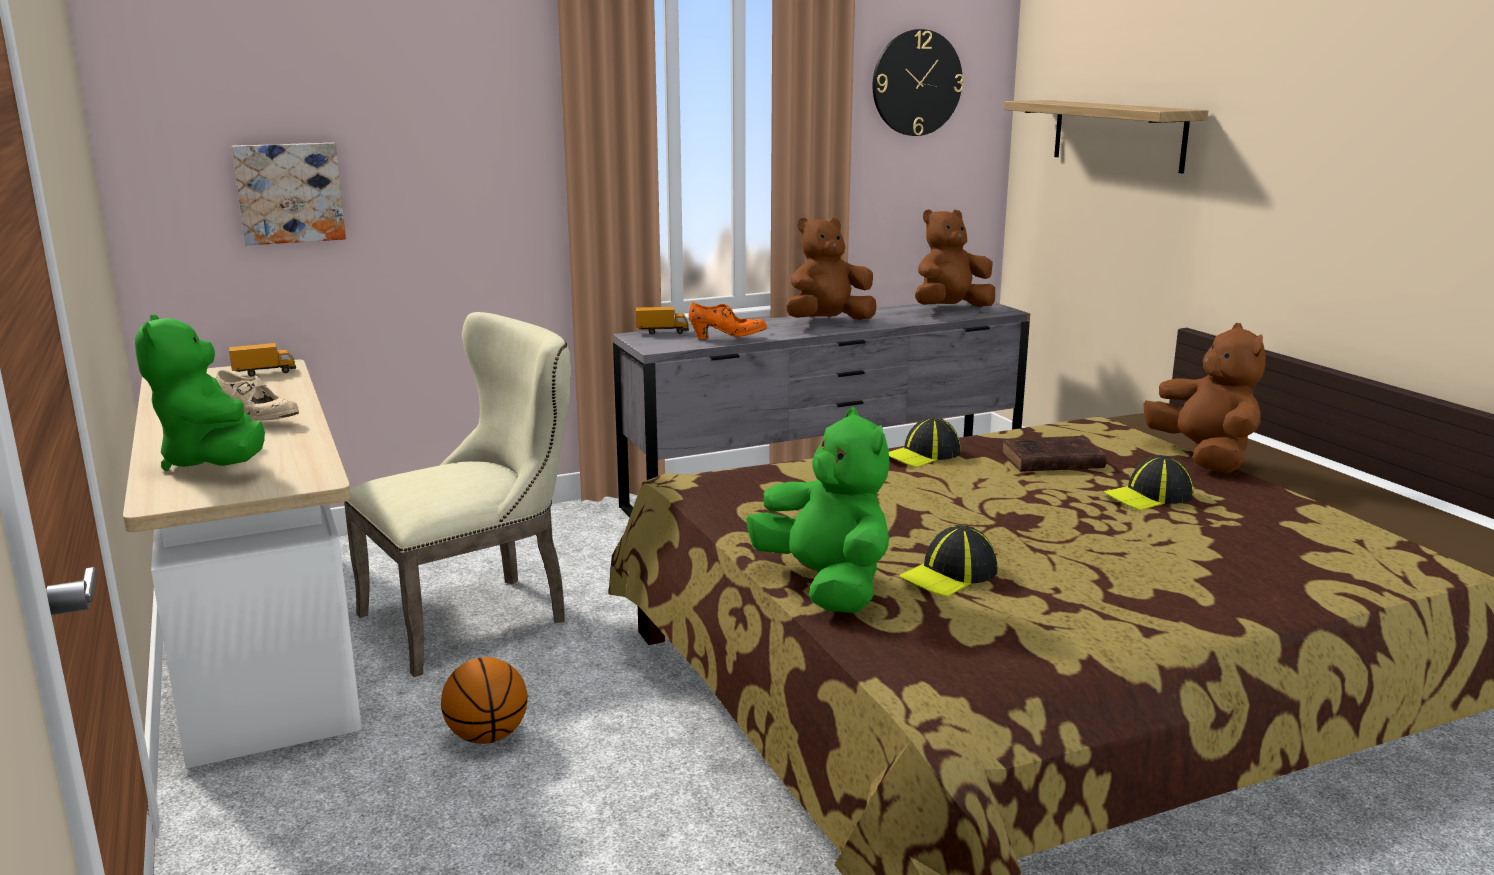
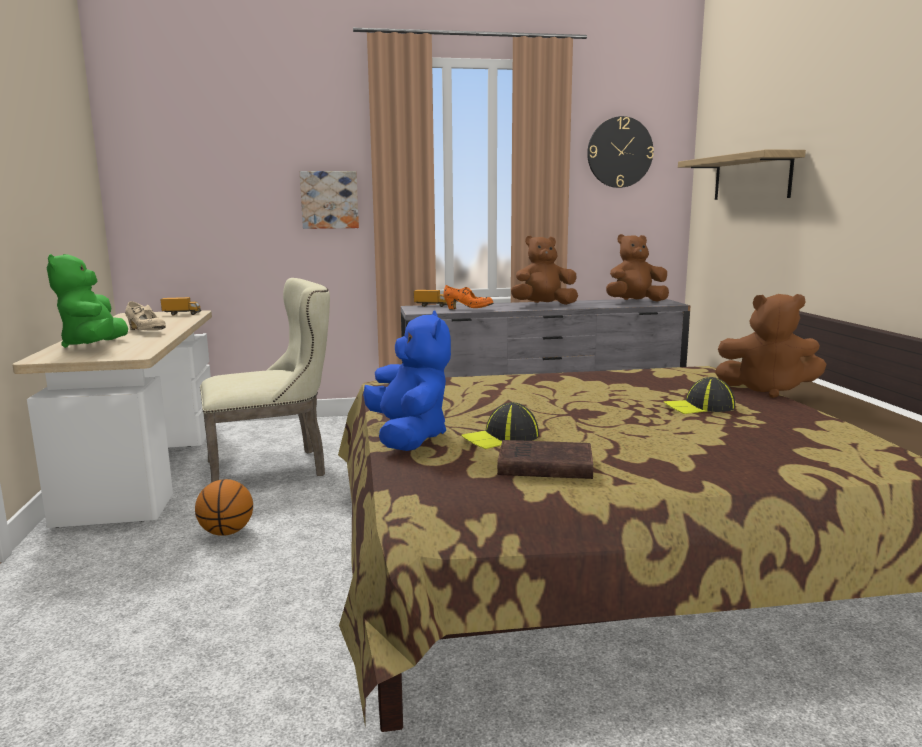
camera: 15 degrees right, 5 degrees down
(289, 193) = (208, 210): picture -> picture (329, 200)
(826, 586) = (408, 437): green plush toy -> blue plush toy
(922, 454) = (555, 377): cap -> none
(1049, 460) = (643, 384): brown book -> brown book (542, 466)
(1204, 457) = (767, 390): brown plush toy -> brown plush toy turned 105 degrees clockwise

